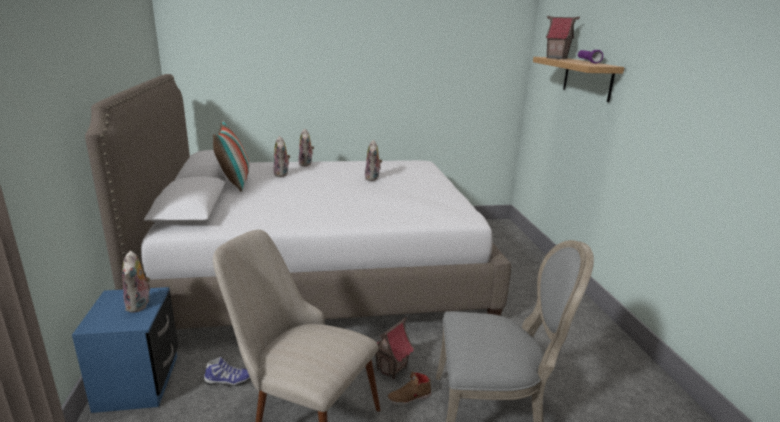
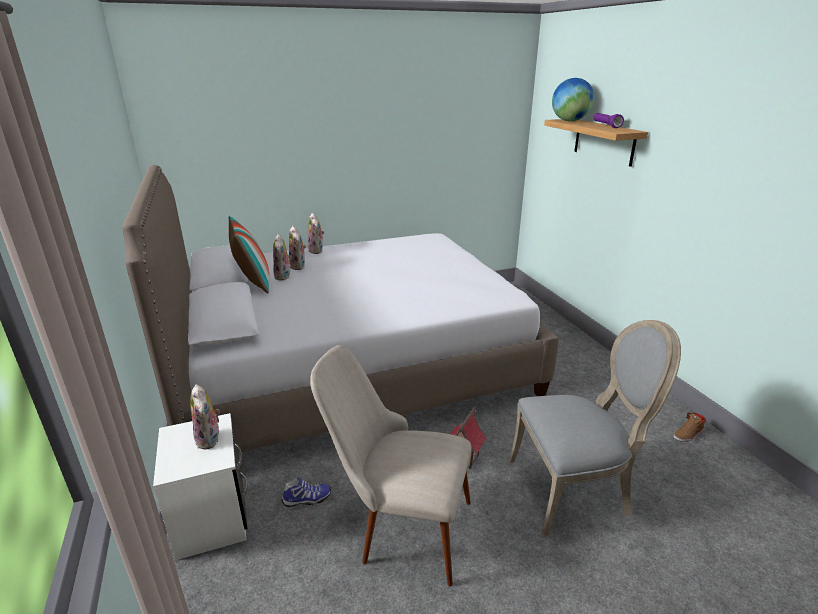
camera: 10 degrees left, 5 degrees up
(138, 382) = (212, 517): blue nightstand -> white nightstand
(373, 178) = (396, 261): plush toy -> plush toy (284, 276)
(409, 397) = (492, 485): brown shoe -> brown shoe (688, 434)
(556, 58) = (570, 121): toy house -> globe

